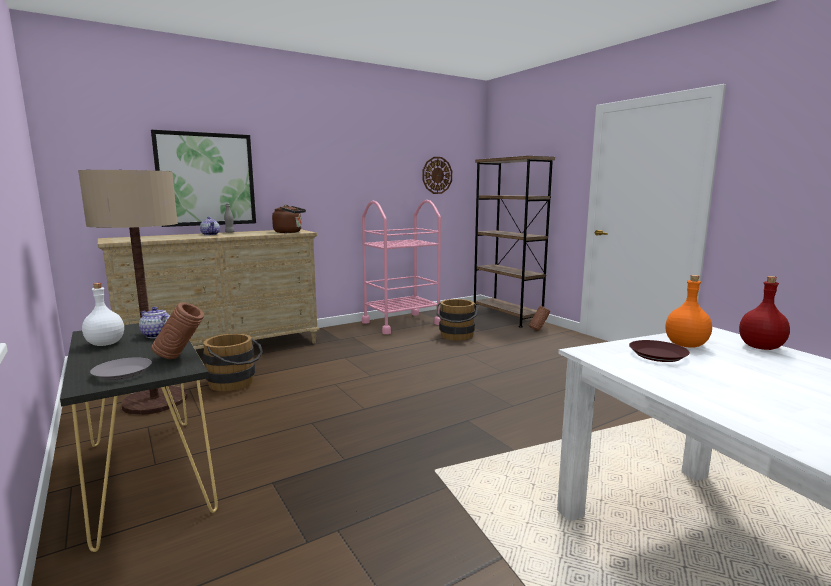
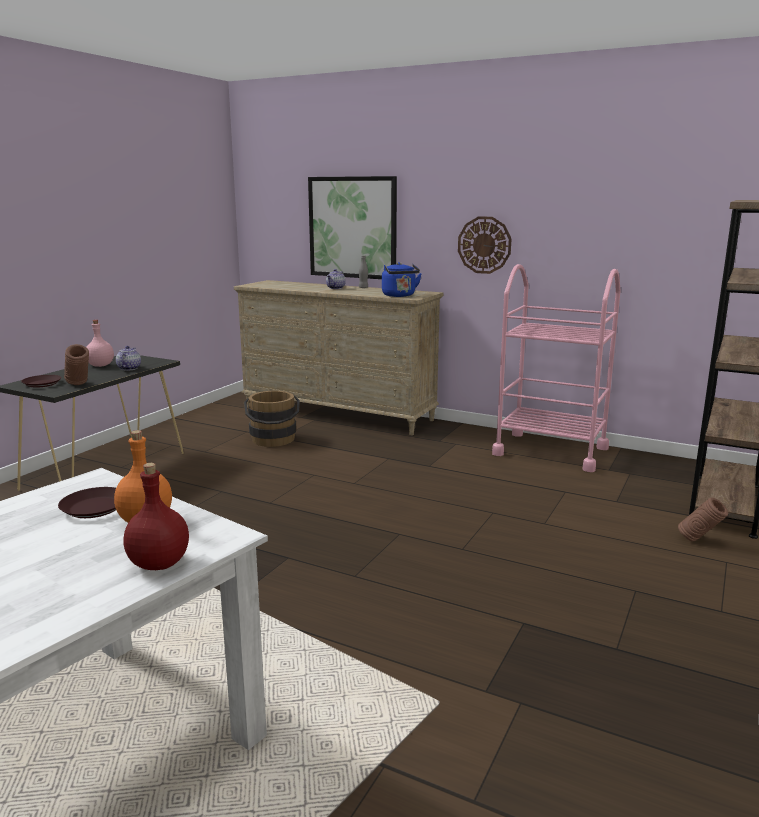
camera: 60 degrees right, 5 degrees up
(105, 344) = (100, 365): white bottle -> pink bottle
(122, 373) = (42, 384): grey plate -> brown plate
(155, 401) = (214, 431): floor lamp -> none
(289, 232) = (399, 296): brown kettle -> blue kettle
(437, 175) = (682, 226): wall clock -> wall clock (484, 245)
(456, 336) = (555, 492): brown bucket -> none

